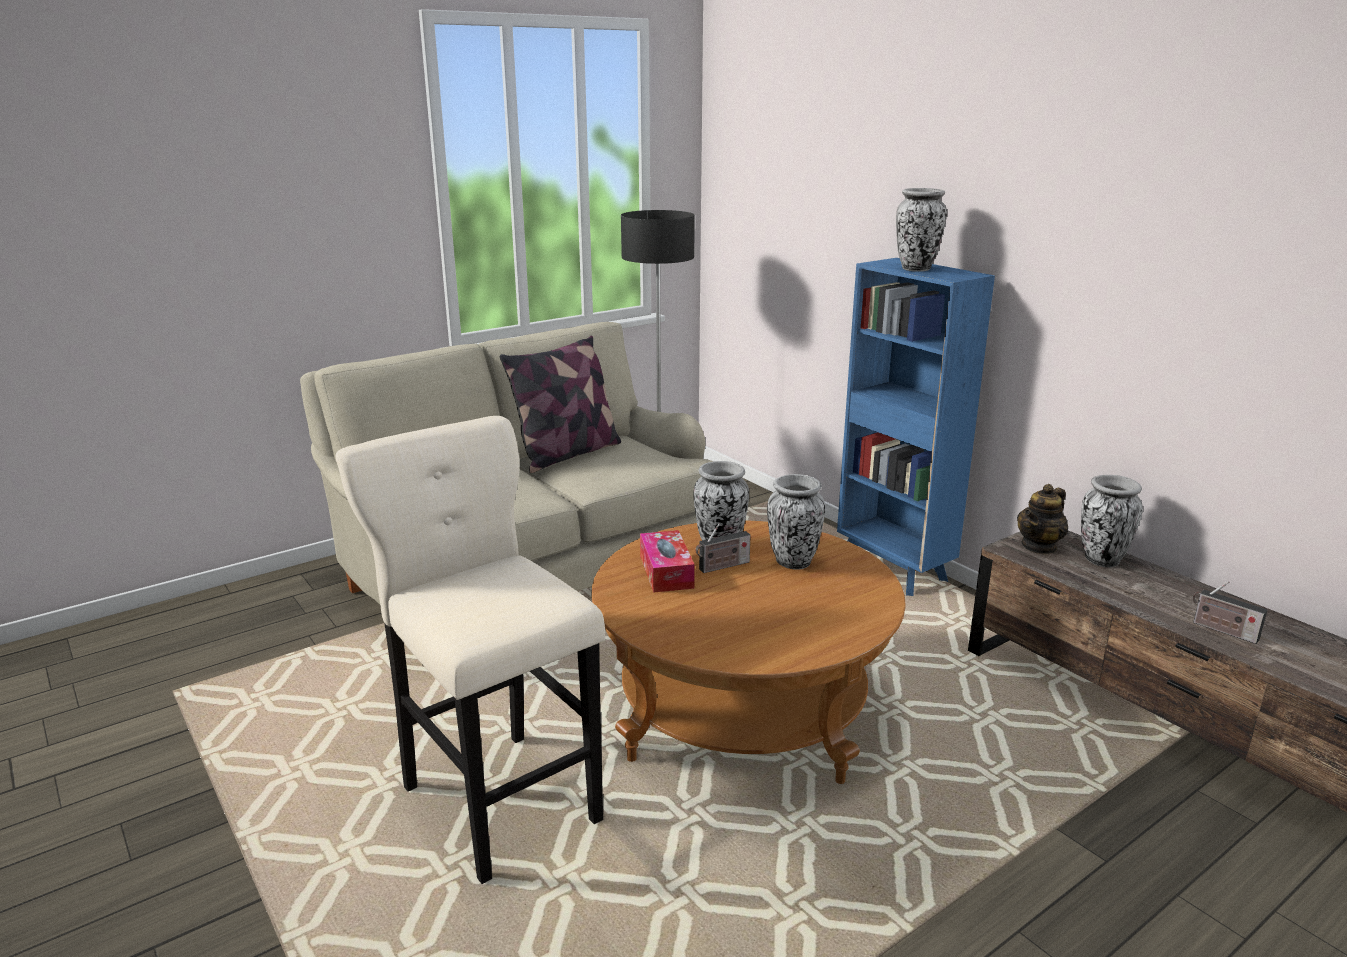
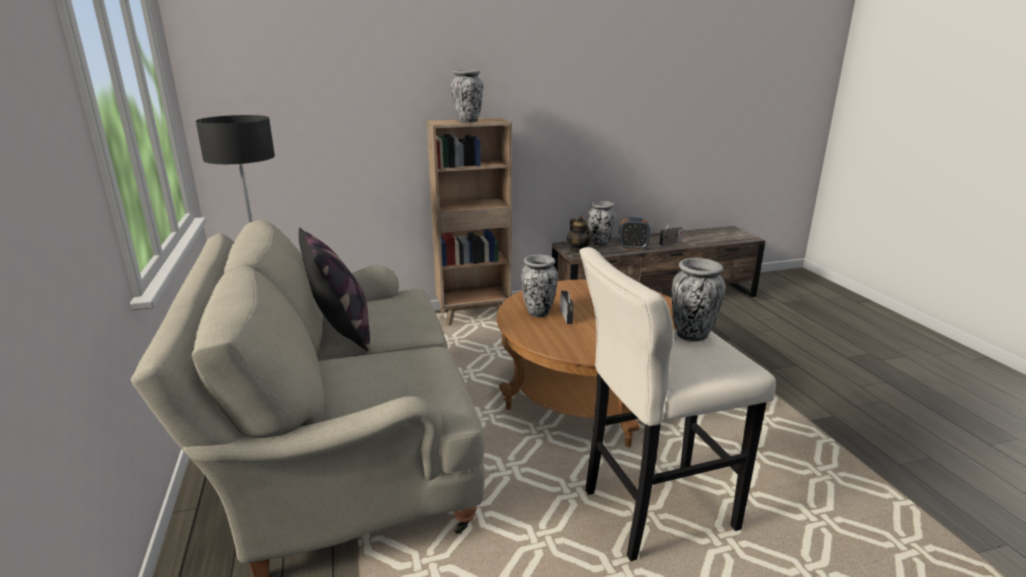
camera: 70 degrees left, 0 degrees up
(666, 572) = (564, 334): tissue box -> none
(793, 562) = (573, 298): vase -> vase (691, 335)
(893, 571) = (474, 315): blue bookcase -> brown bookcase
(1130, 593) = (633, 247): none -> alarm clock

